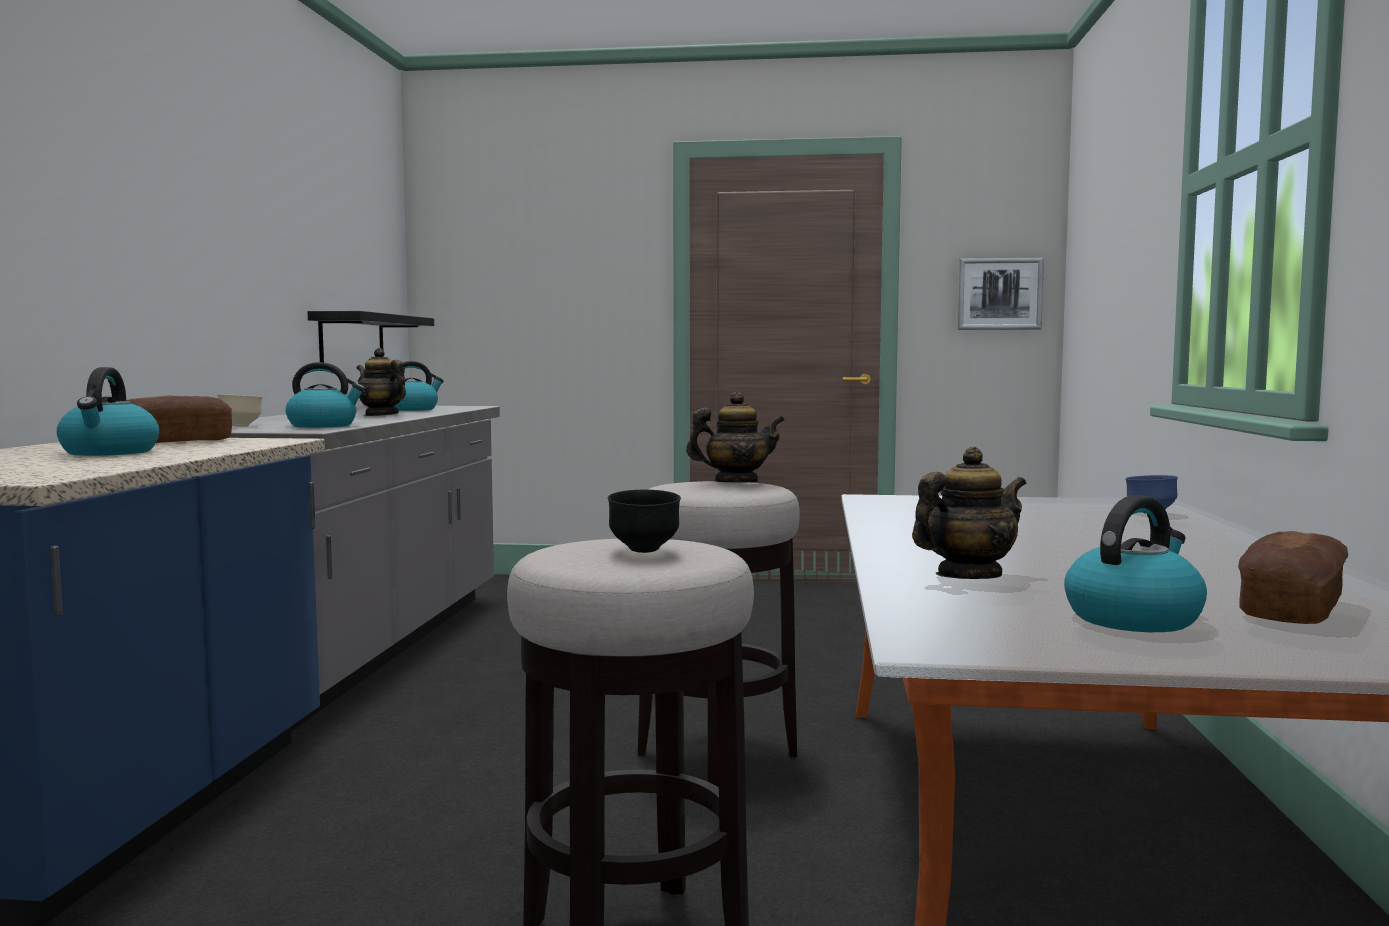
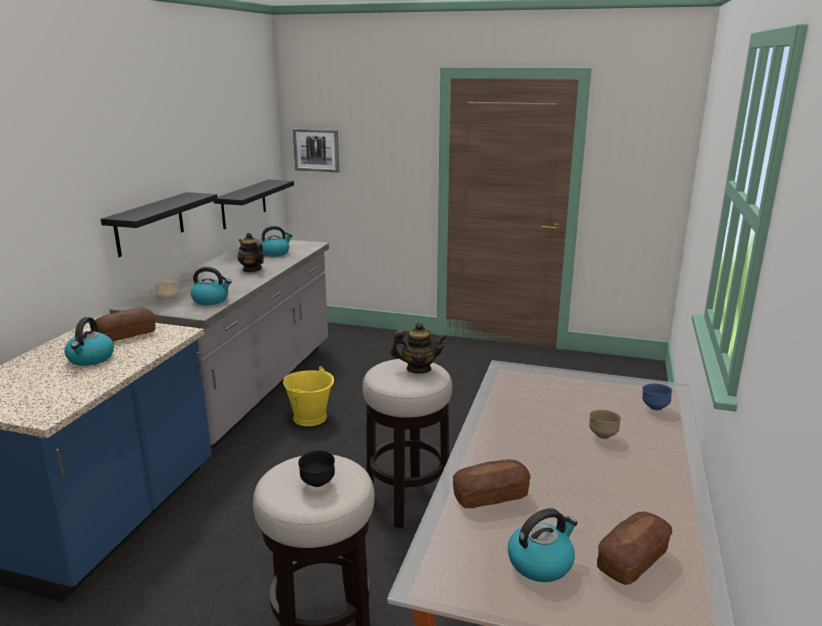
camera: 10 degrees right, 15 degrees up
(206, 309) = (150, 224): none -> black shelf
(491, 671) = (310, 417): none -> yellow bucket
(968, 576) = (490, 496): teapot -> bread
(999, 294) = (649, 177): picture -> picture (316, 150)
(1097, 531) = (603, 436): none -> brown bowl

